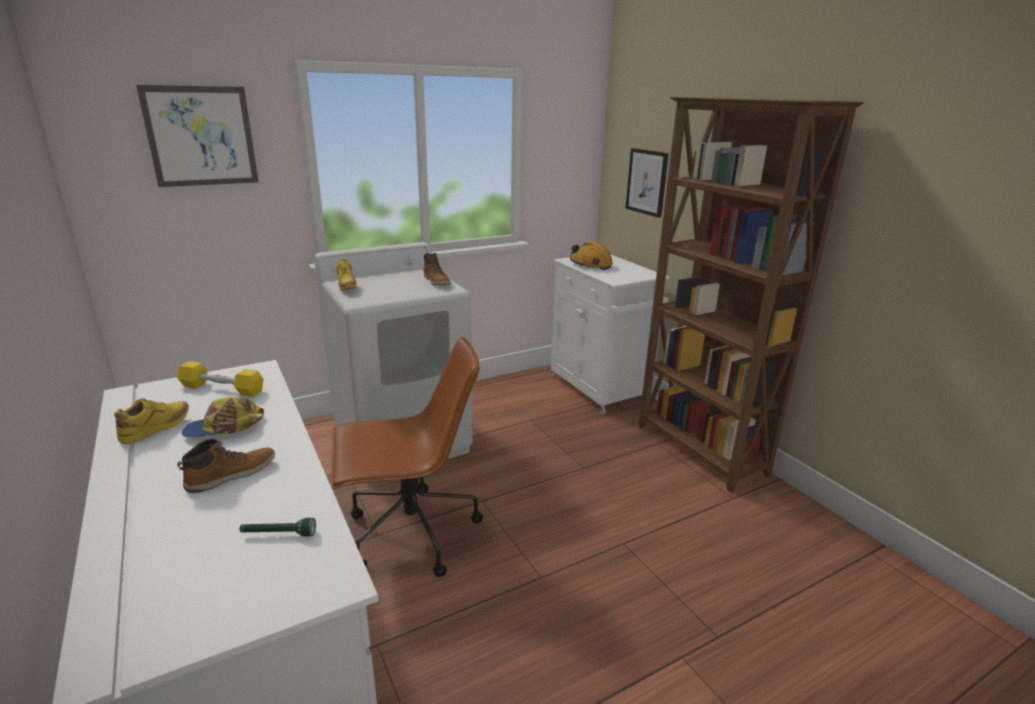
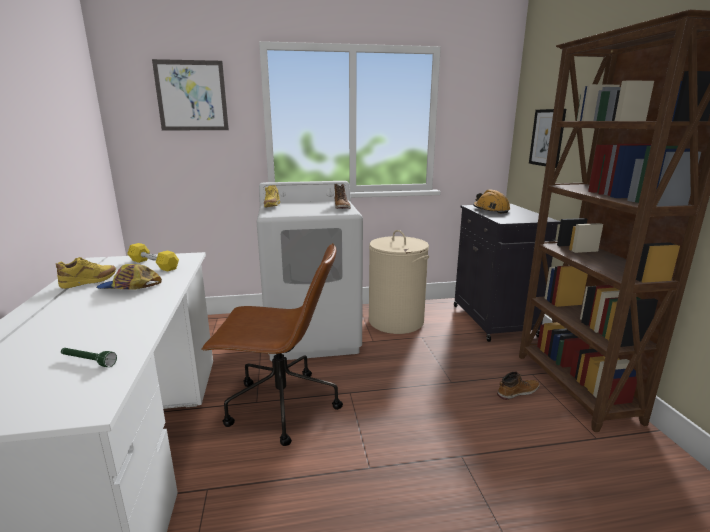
camera: 20 degrees right, 5 degrees down
(231, 474) = (102, 316): boot -> boot (517, 392)
(494, 405) = (396, 321): none -> beige laundry basket
(600, 389) = (494, 321): white cabinet -> black cabinet

